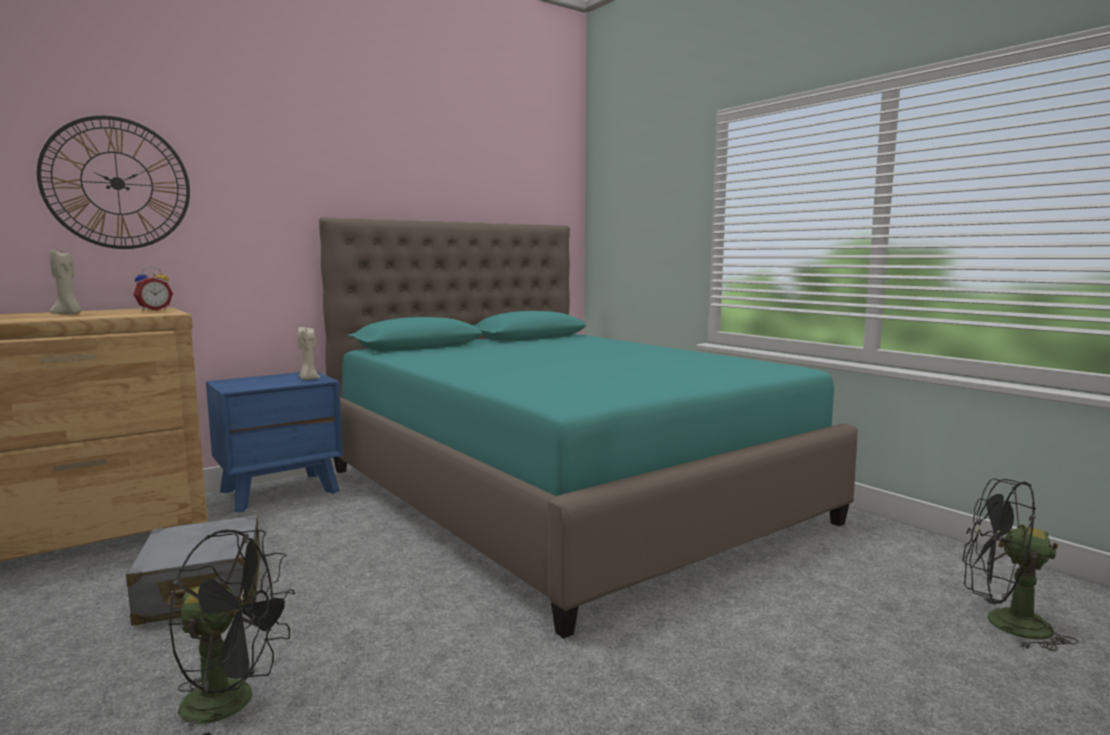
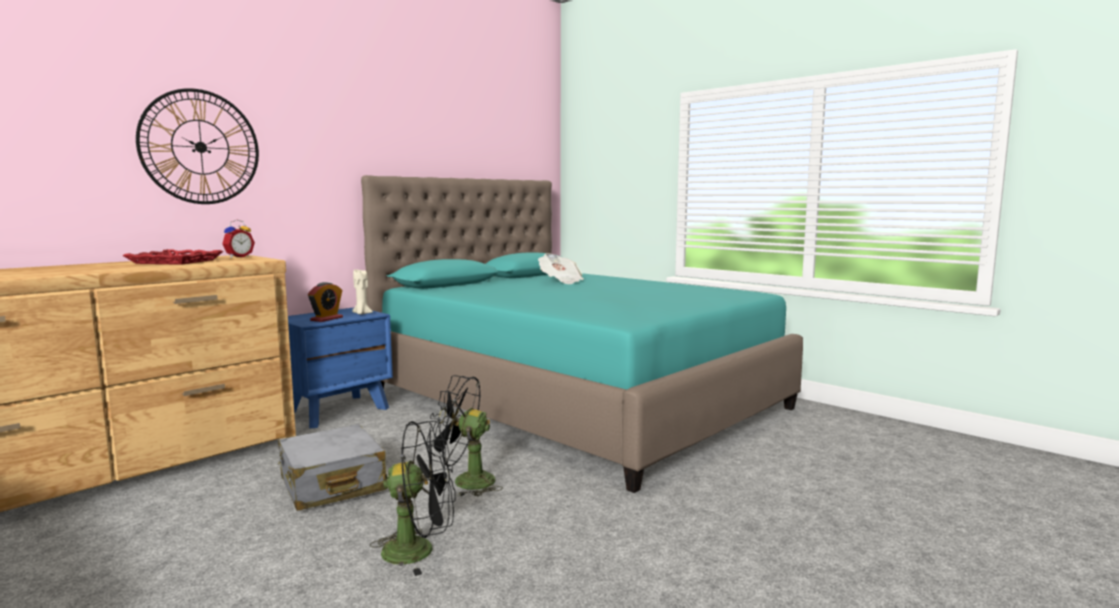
camera: 10 degrees left, 0 degrees up
(68, 314) = (174, 262): beige candle -> red tray
(262, 384) = (326, 319): none -> alarm clock
(556, 346) = (560, 281): none -> newspaper
(1004, 624) = (918, 462): black fan -> black fan (465, 481)

